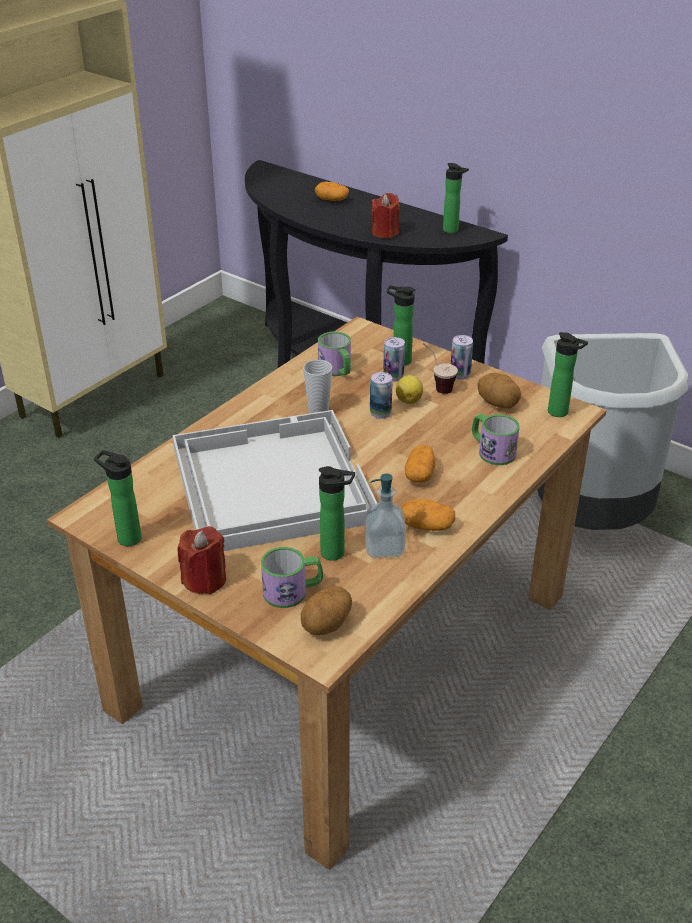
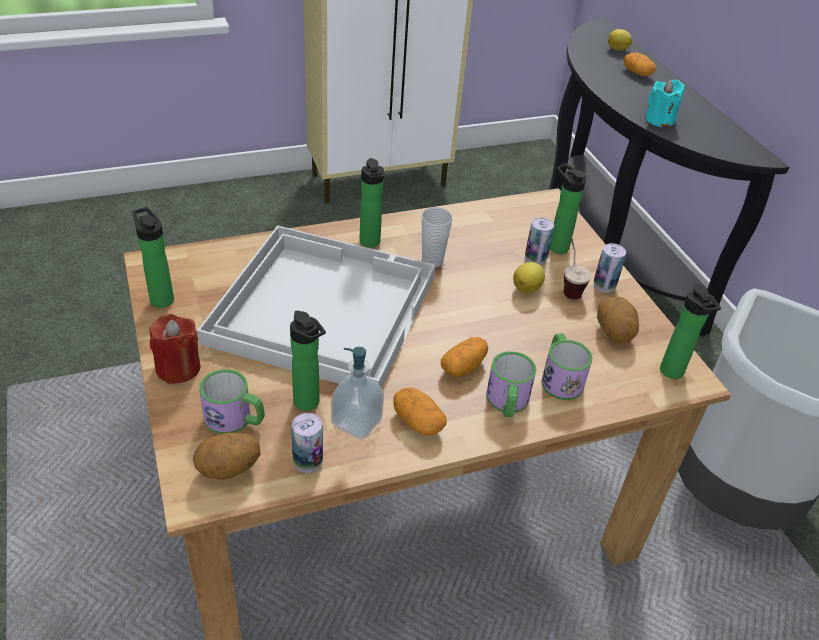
camera: 30 degrees right, 5 degrees up
(297, 185) = (618, 49): none -> lemon
(337, 370) = (488, 231): mug -> mug (507, 403)
(380, 413) = (487, 288): can -> can (308, 461)
(385, 232) = (659, 120): red candle -> turquoise candle
(452, 231) = (731, 142): bottle -> bottle (370, 244)

